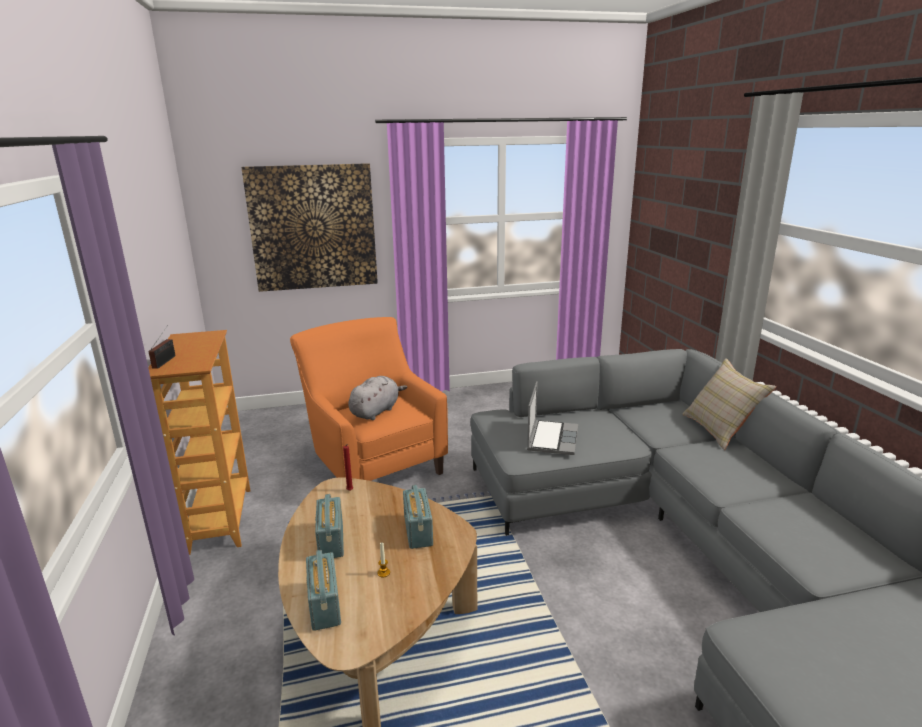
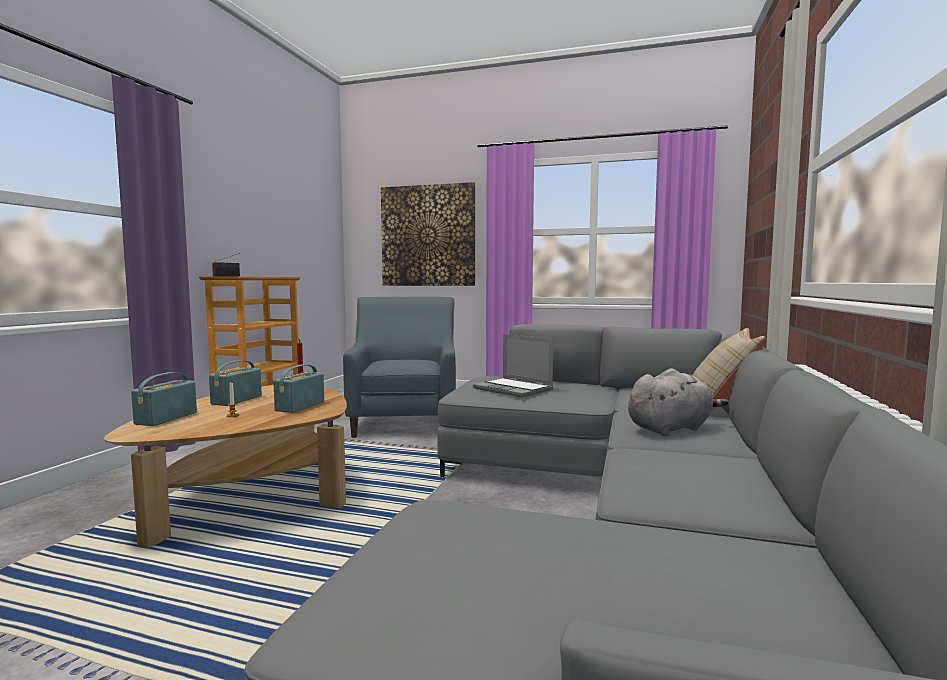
camera: 30 degrees right, 15 degrees down
(373, 463) = (405, 421): orange armchair -> blue armchair
(376, 411) = (396, 361): grey plush toy -> grey plush toy (671, 428)
(552, 438) = (514, 389): laptop -> laptop turned 90 degrees clockwise

